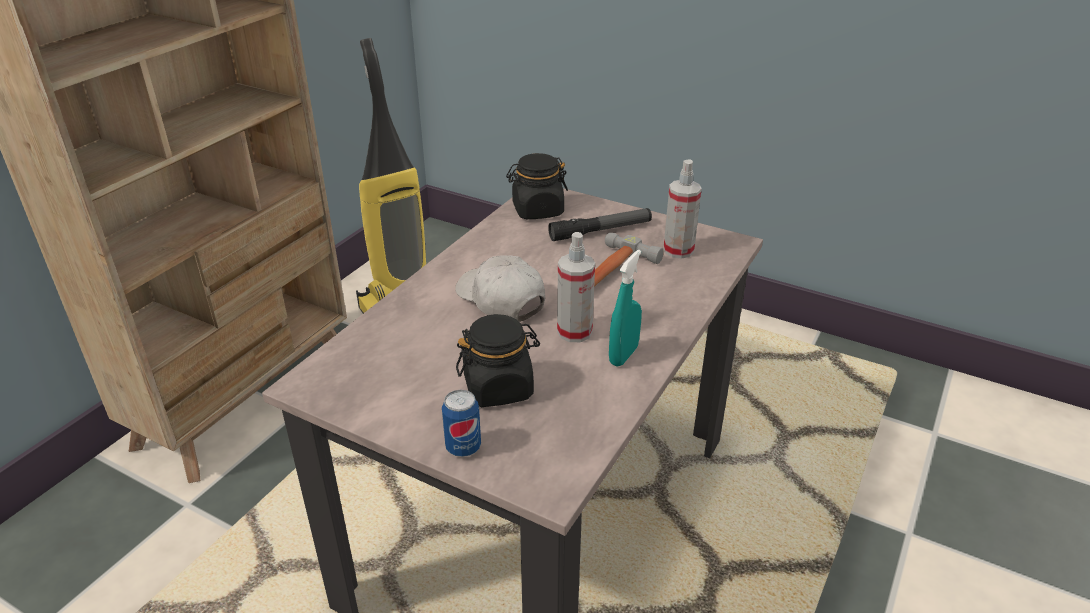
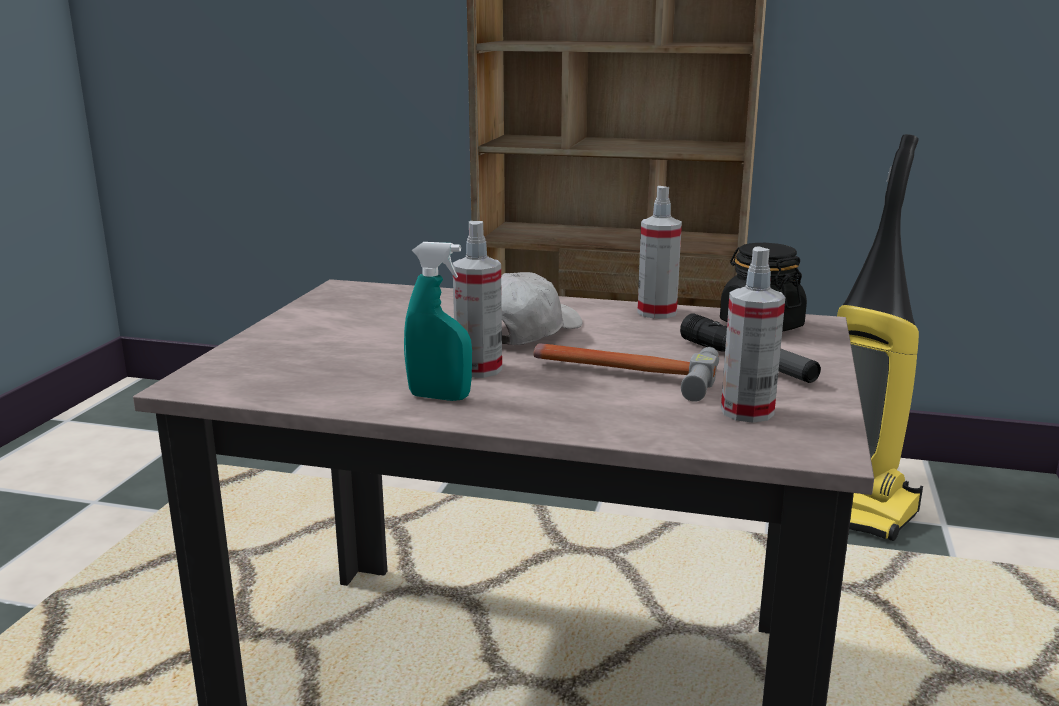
camera: 75 degrees right, 15 degrees down
(463, 447) = (254, 345): can -> none
(488, 239) = (657, 312): none -> spray bottle
(499, 388) = (354, 348): black jar -> none

